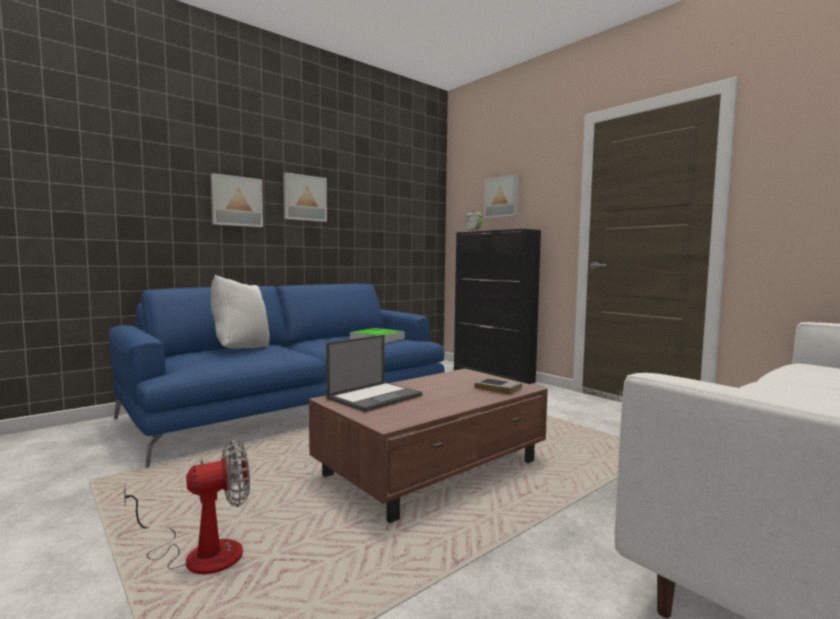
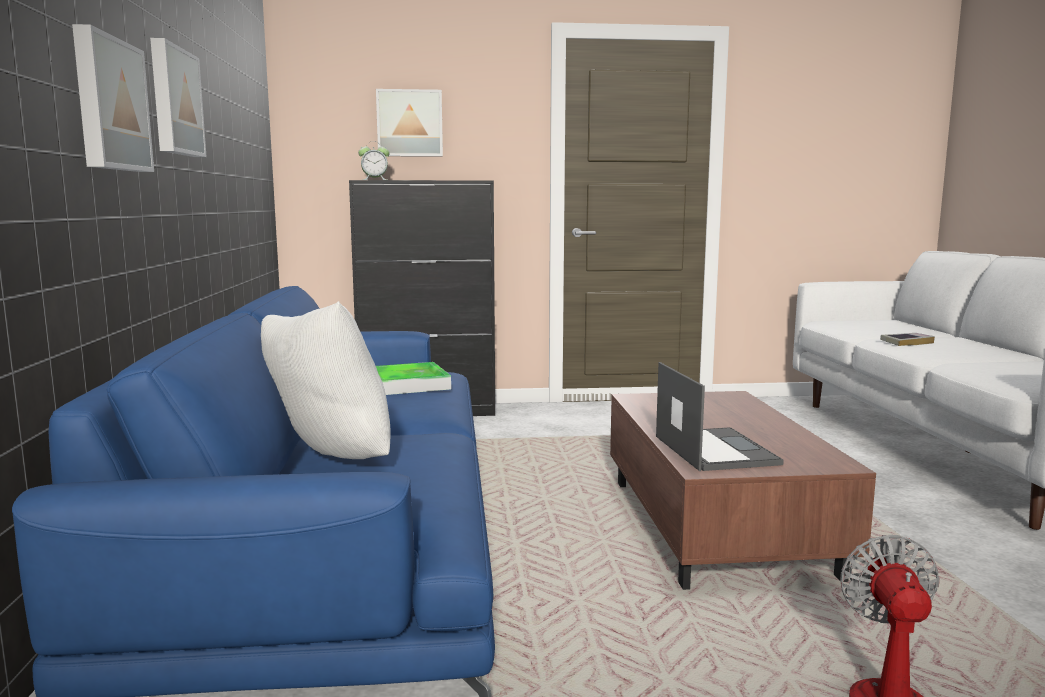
camera: 55 degrees left, 5 degrees up
(498, 389) = (731, 403): book -> book (906, 342)

